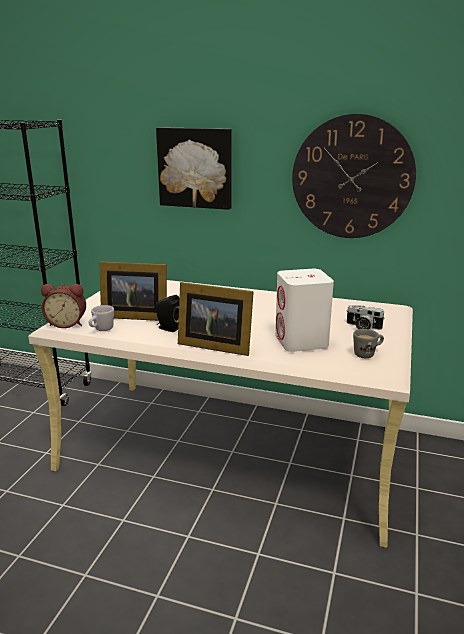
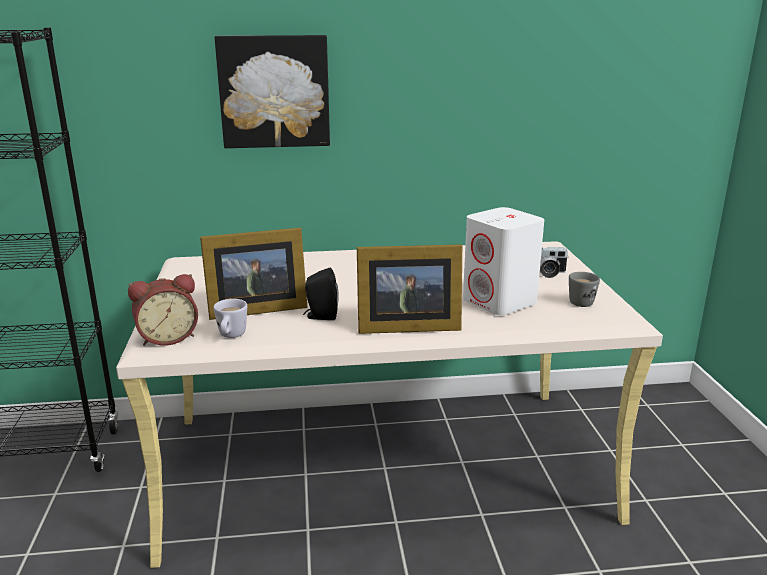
camera: 25 degrees left, 0 degrees up
(352, 178) = (486, 92): wall clock -> none

